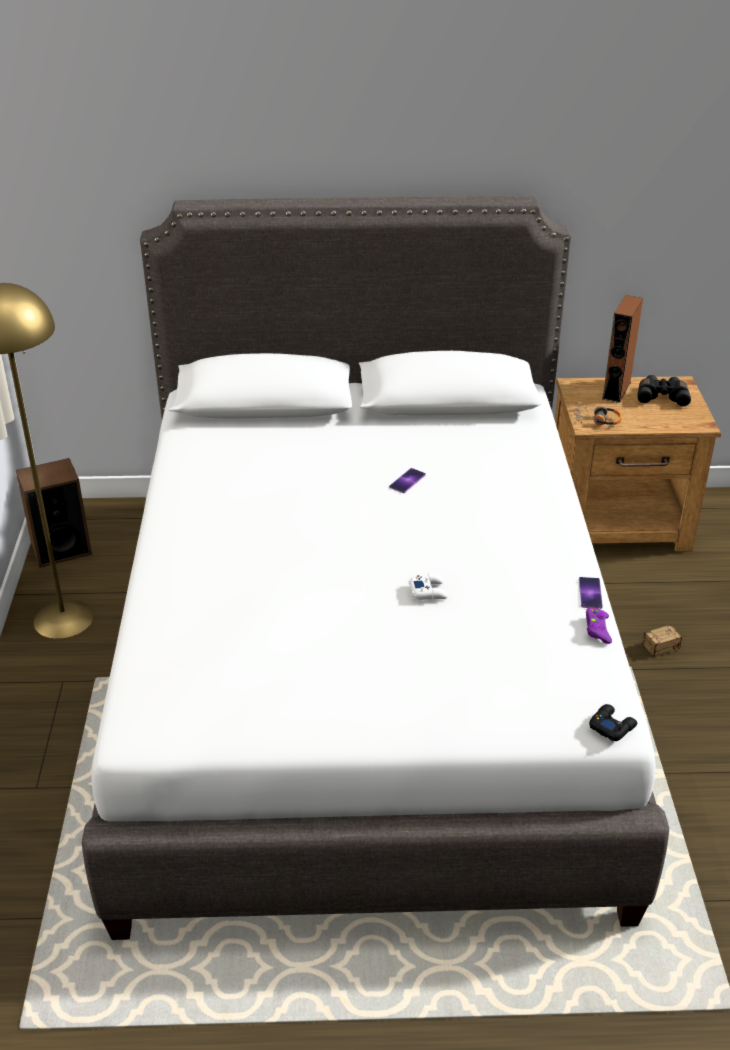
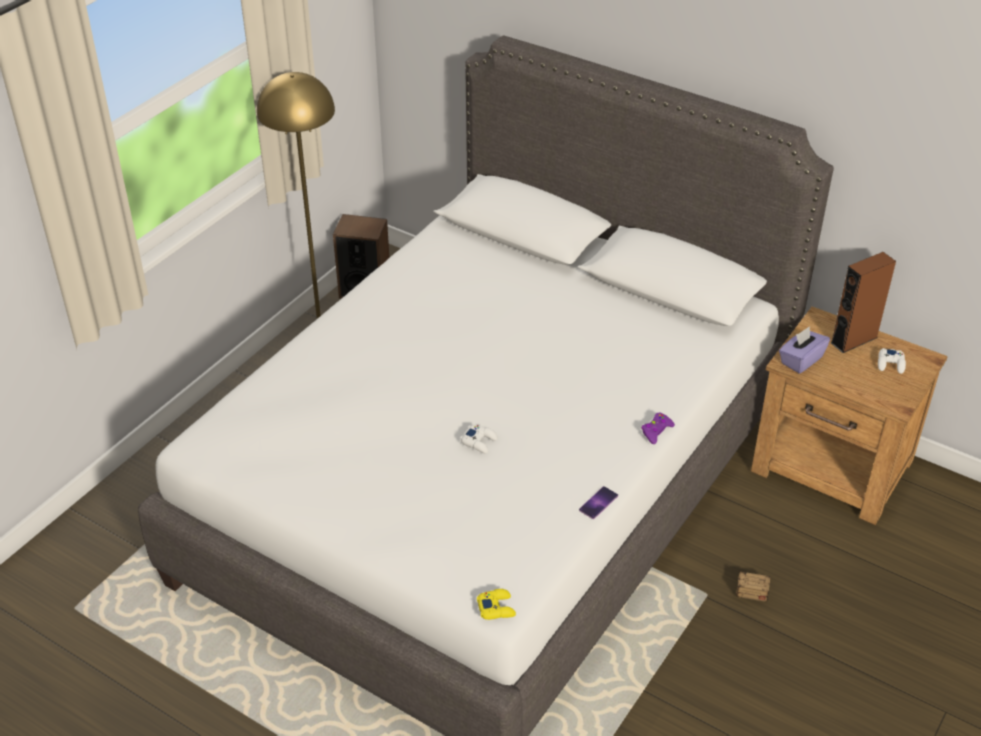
camera: 35 degrees right, 5 degrees up
(407, 481) = (560, 346): phone -> none
(596, 420) = (801, 360): headphones -> purple tissue box
(597, 629) = (570, 533): purple game controller -> purple game controller (656, 431)
(612, 726) = (496, 608): black game controller -> yellow game controller
(662, 397) = (890, 364): black binoculars -> white game controller

